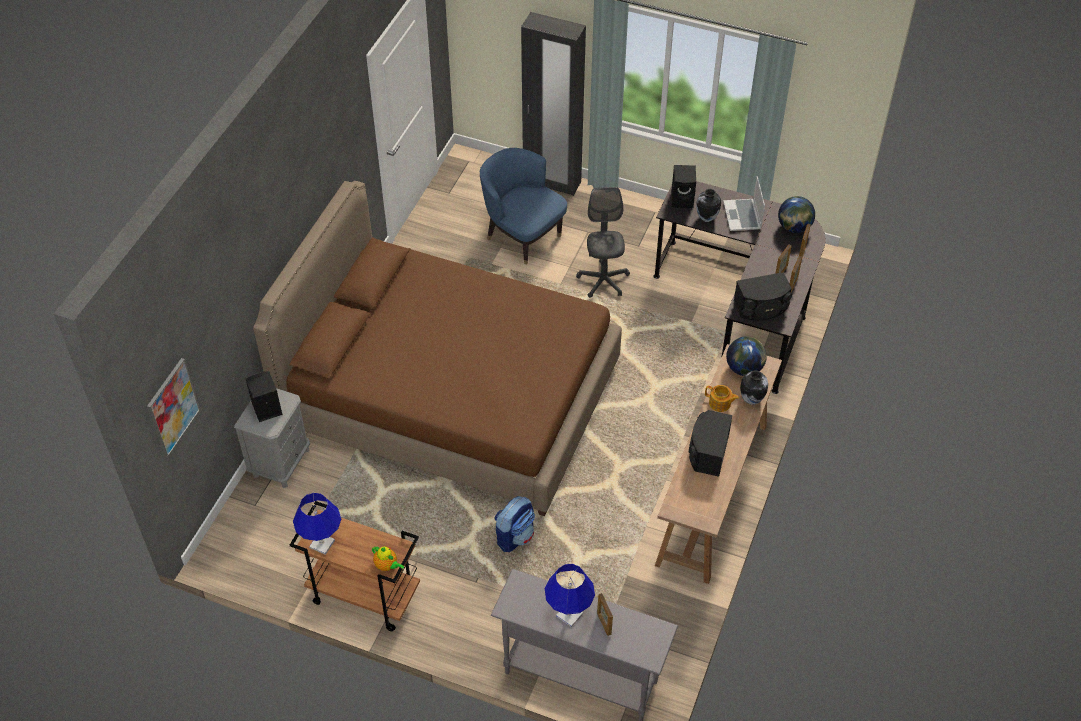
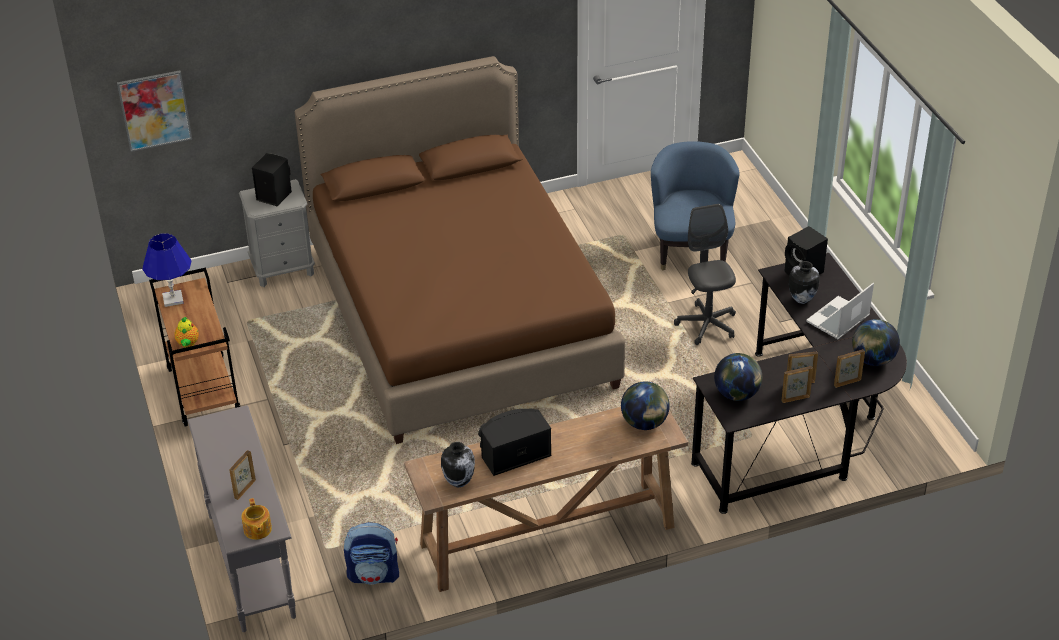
camera: 50 degrees right, 10 degrees down
(515, 536) = (356, 439): backpack -> backpack (374, 574)
(552, 182) = (779, 228): black wardrobe -> none
(569, 615) = (232, 463): blue table lamp -> none
(603, 281) = (706, 325): grey office chair -> grey office chair turned 60 degrees counterclockwise
(720, 403) = (581, 430): teapot -> teapot (257, 530)
(751, 399) = (612, 448): vase -> vase (459, 482)
(761, 307) = (737, 394): black speaker -> globe

